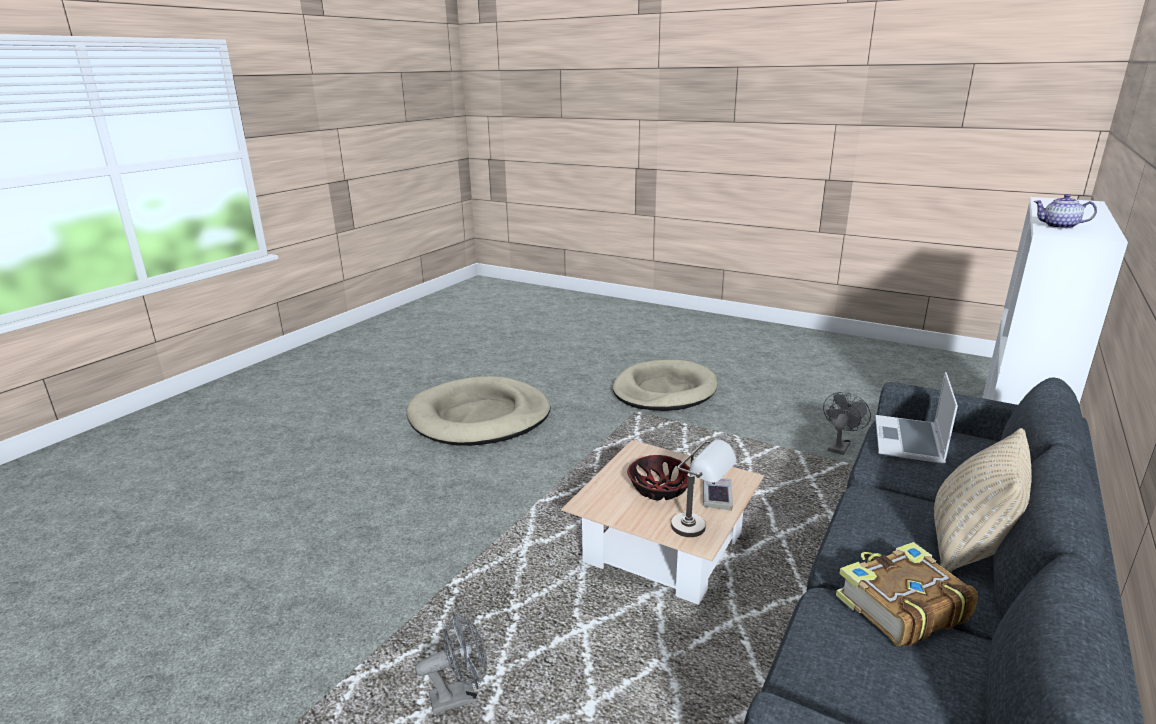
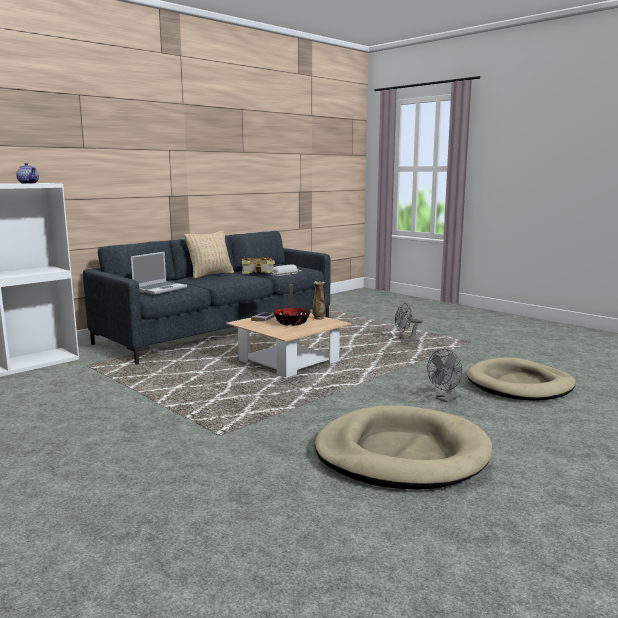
camera: 165 degrees left, 10 degrees down
(626, 517) = (318, 318): none -> vase
(664, 390) = (157, 456): beige dog bed -> beige dog bed (519, 384)
(839, 445) = (92, 387): grey fan -> grey fan (446, 399)

